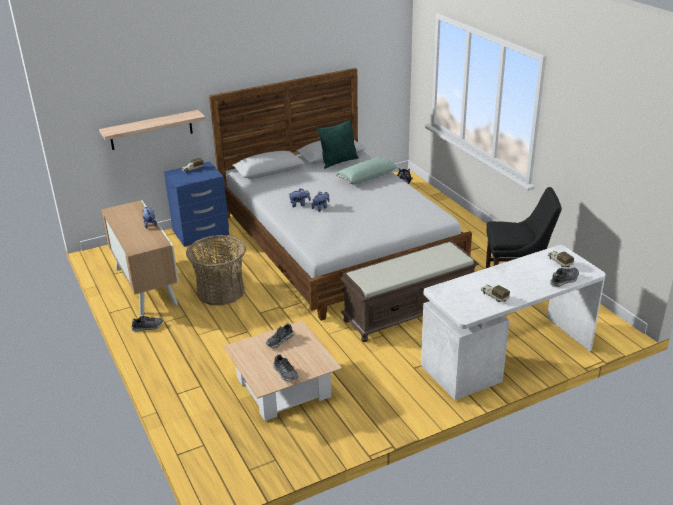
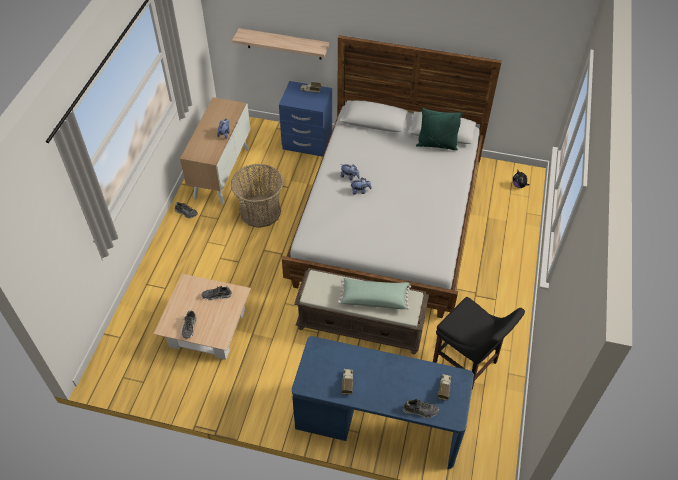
camera: 40 degrees right, 20 degrees up
(366, 177) = (436, 177): green pillow -> green pillow (374, 298)
(507, 357) = (378, 423): white desk -> blue desk

